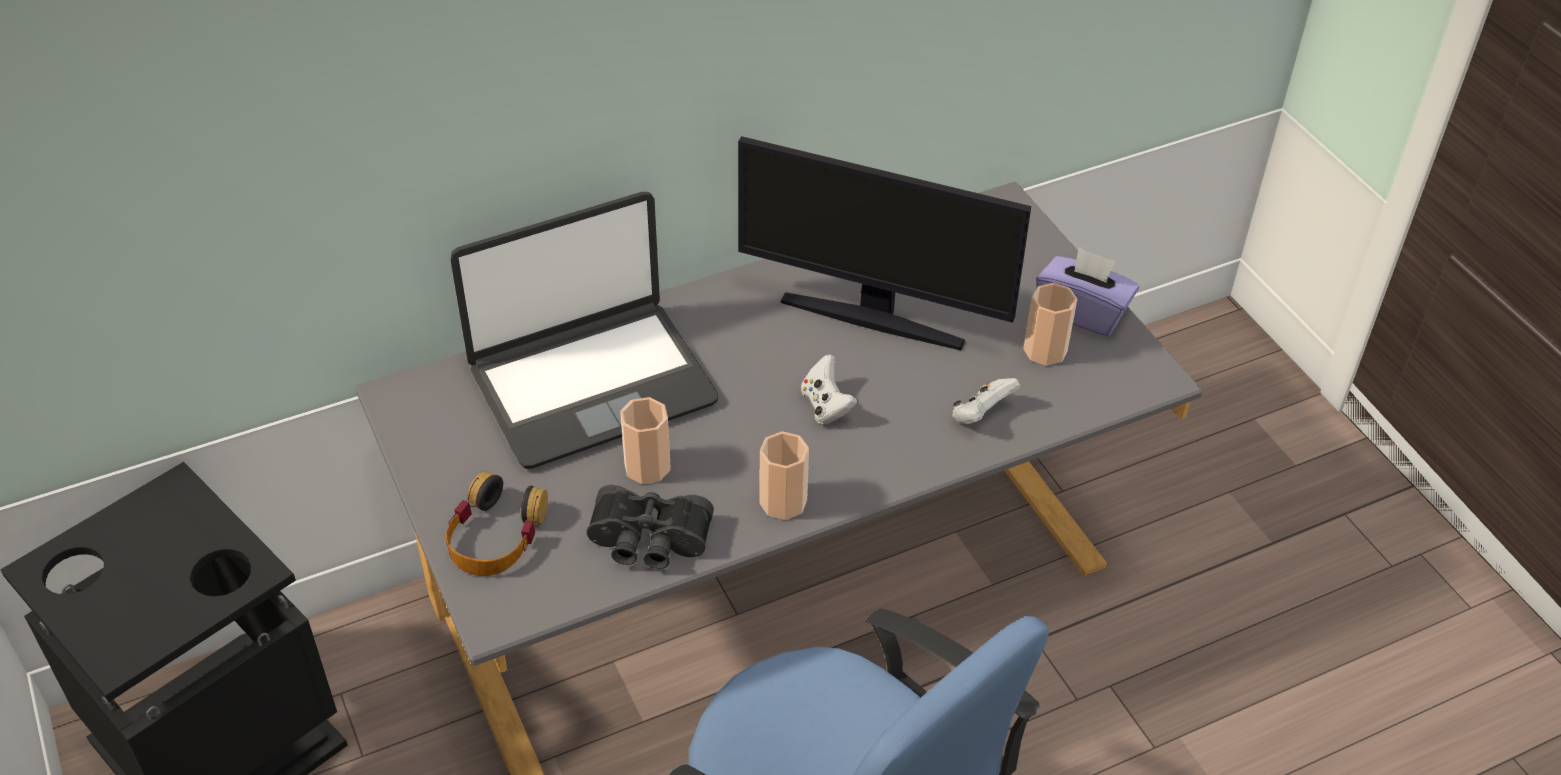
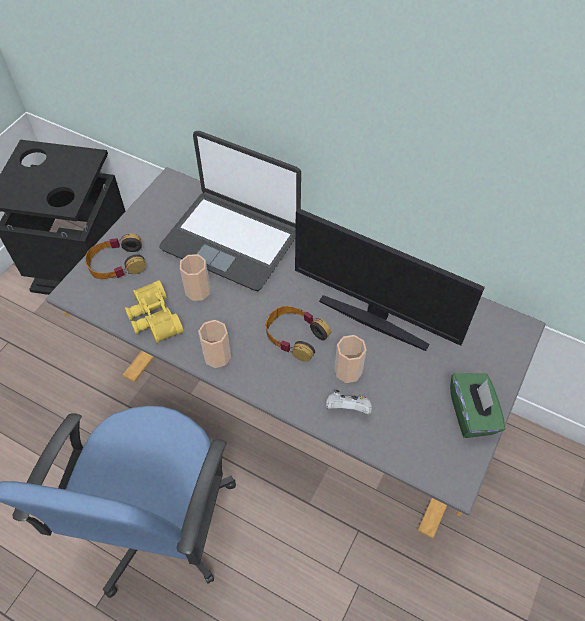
camera: 55 degrees right, 10 degrees up
(648, 542) = (153, 319): black binoculars -> yellow binoculars
(826, 405) = (295, 336): white game controller -> headphones
(873, 318) = (374, 320): monitor -> monitor turned 45 degrees counterclockwise
(1045, 350) = (424, 411): cup -> cup (348, 371)
(1082, 312) = (472, 414): purple tissue box -> green tissue box

